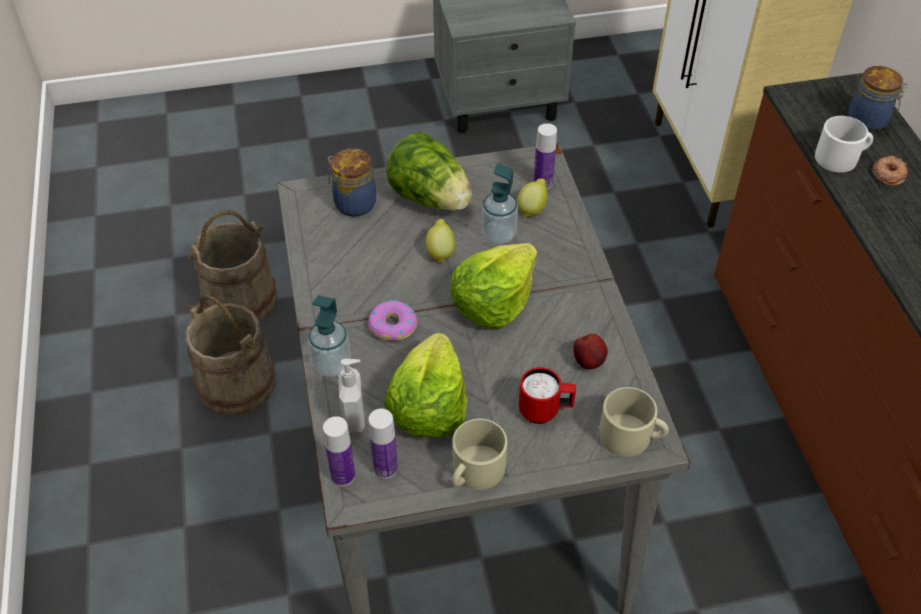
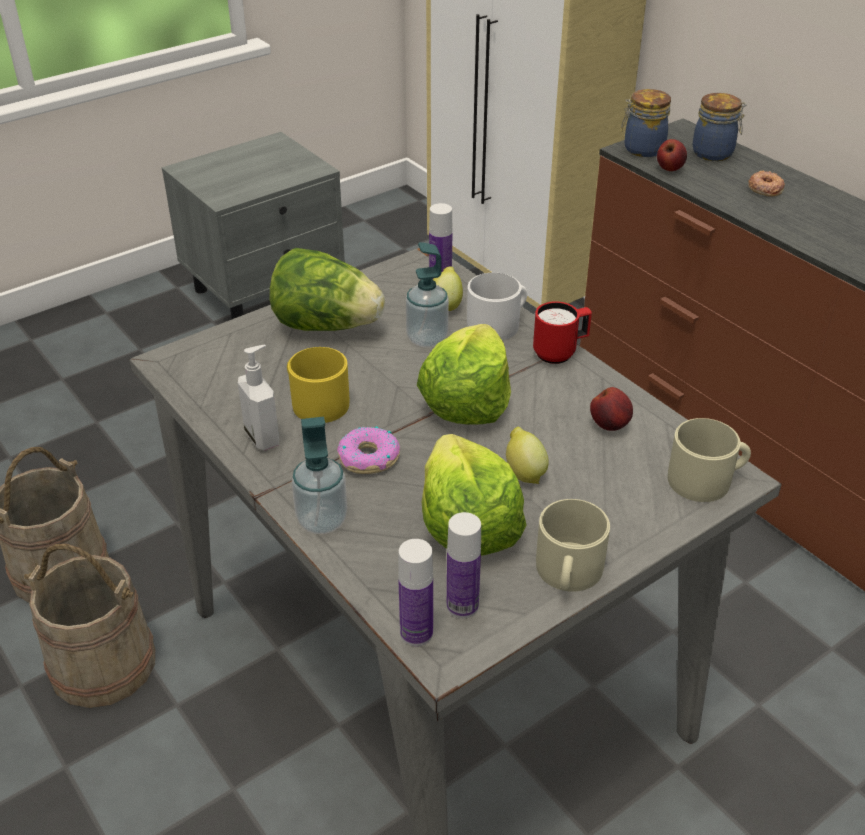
camera: 25 degrees left, 10 degrees down
(353, 203) = (238, 354): jar -> jar (641, 149)
(355, 418) = (388, 566): soap dispenser -> soap dispenser (263, 437)
(383, 264) = (315, 402): none -> yellow mug
(440, 252) = (373, 372): lemon -> lemon (524, 473)
(545, 411) = (599, 486): red mug -> red mug (560, 352)
(813, 127) = (669, 169): none -> apple
(841, 158) = (714, 186): white mug -> white mug (498, 324)

